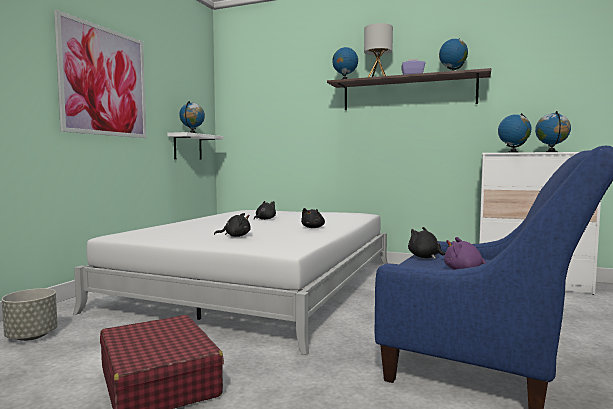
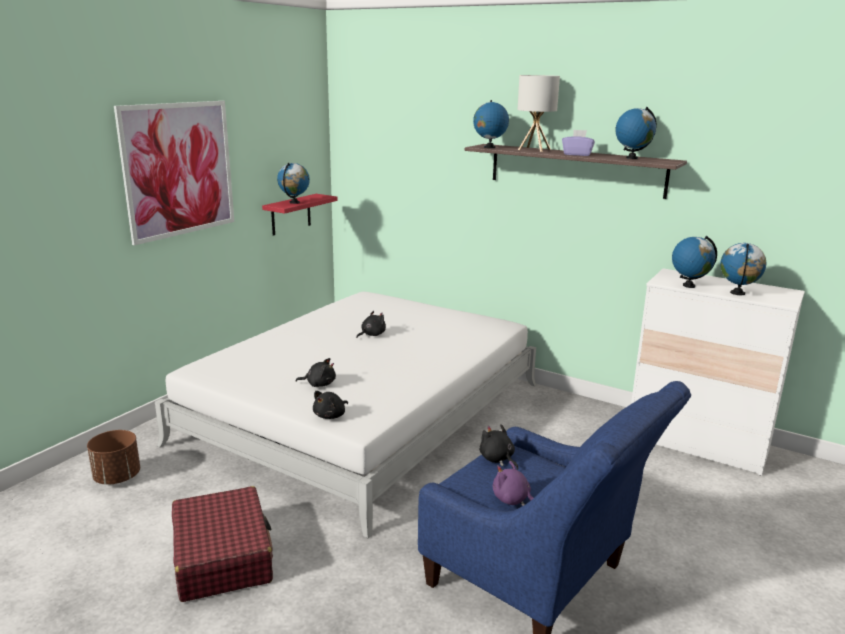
camera: 10 degrees right, 15 degrees up
(31, 336) = (117, 478): grey planter -> brown planter
(187, 147) = (291, 214): white shelf -> red shelf
(313, 228) = (418, 365): black plush toy -> black plush toy (331, 416)

